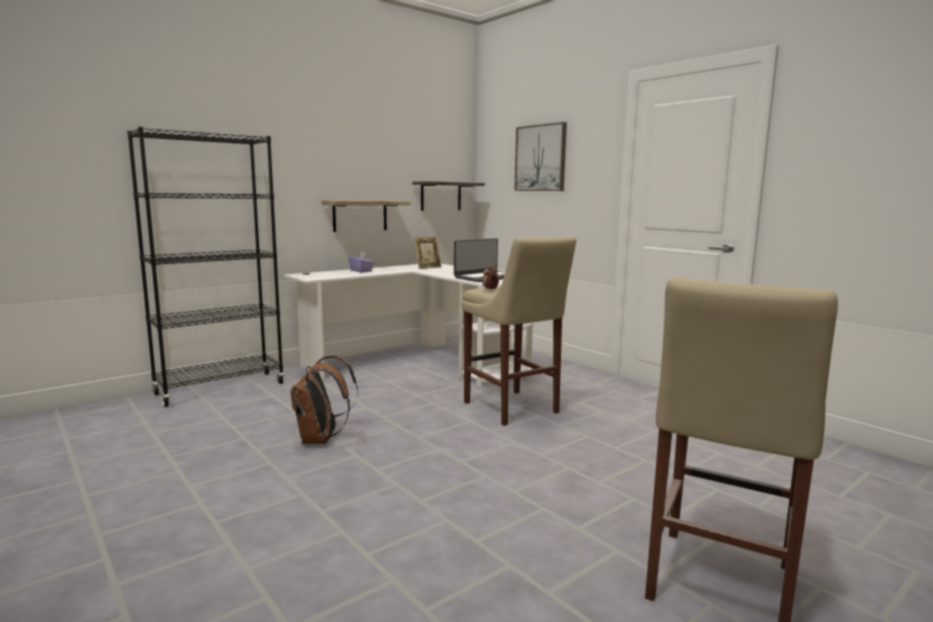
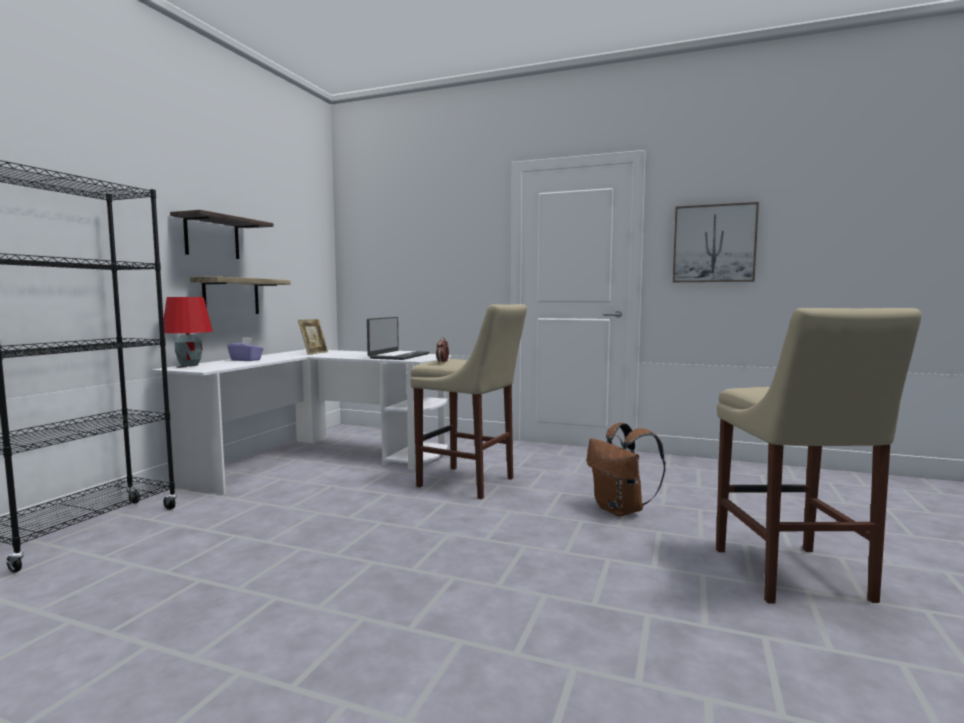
camera: 30 degrees left, 5 degrees down
(312, 273) = (189, 365): none -> red table lamp
(321, 440) = (308, 556): brown backpack -> brown backpack (621, 510)
(441, 196) = (307, 277): shelf -> shelf (212, 237)
(540, 158) = (418, 239): picture -> picture (714, 243)

